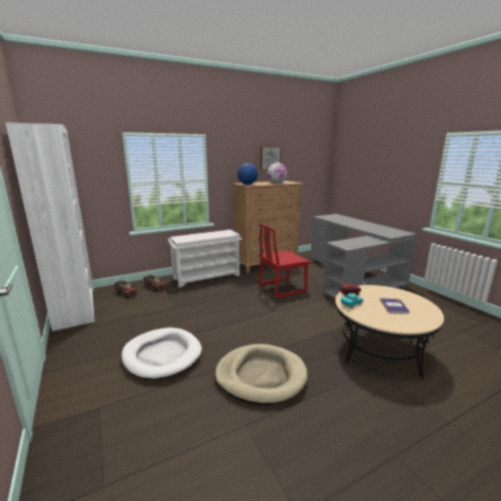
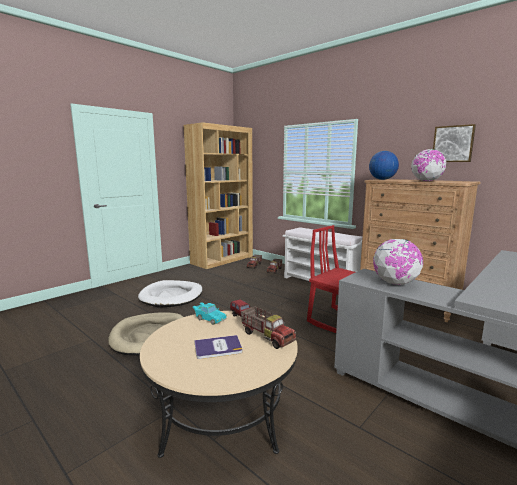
camera: 70 degrees right, 5 degrees down
(75, 307) = (222, 260): white bookcase -> brown bookcase
(355, 242) = (395, 283): none -> globe
(378, 291) = (267, 336): none -> toy truck

